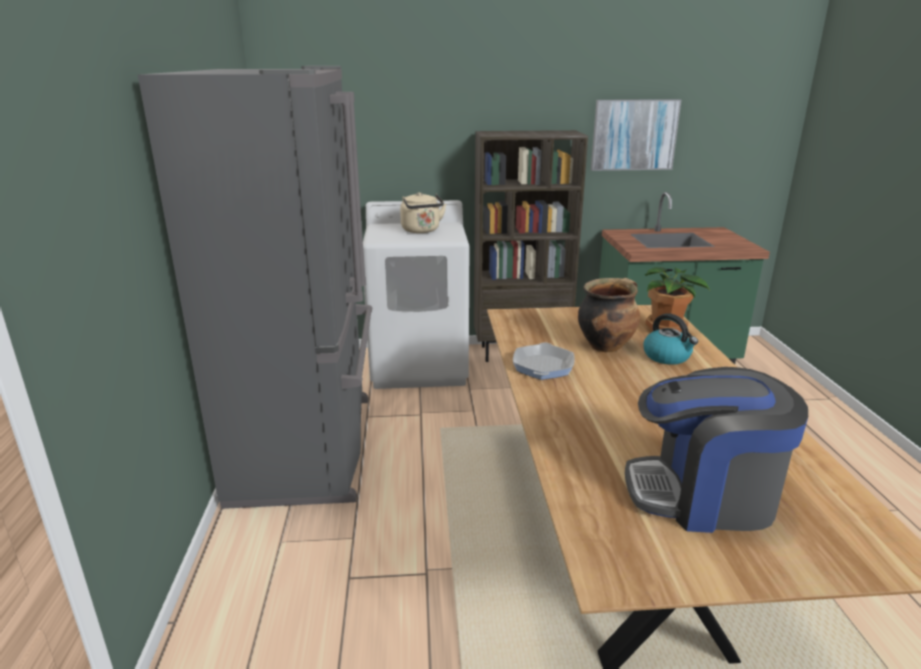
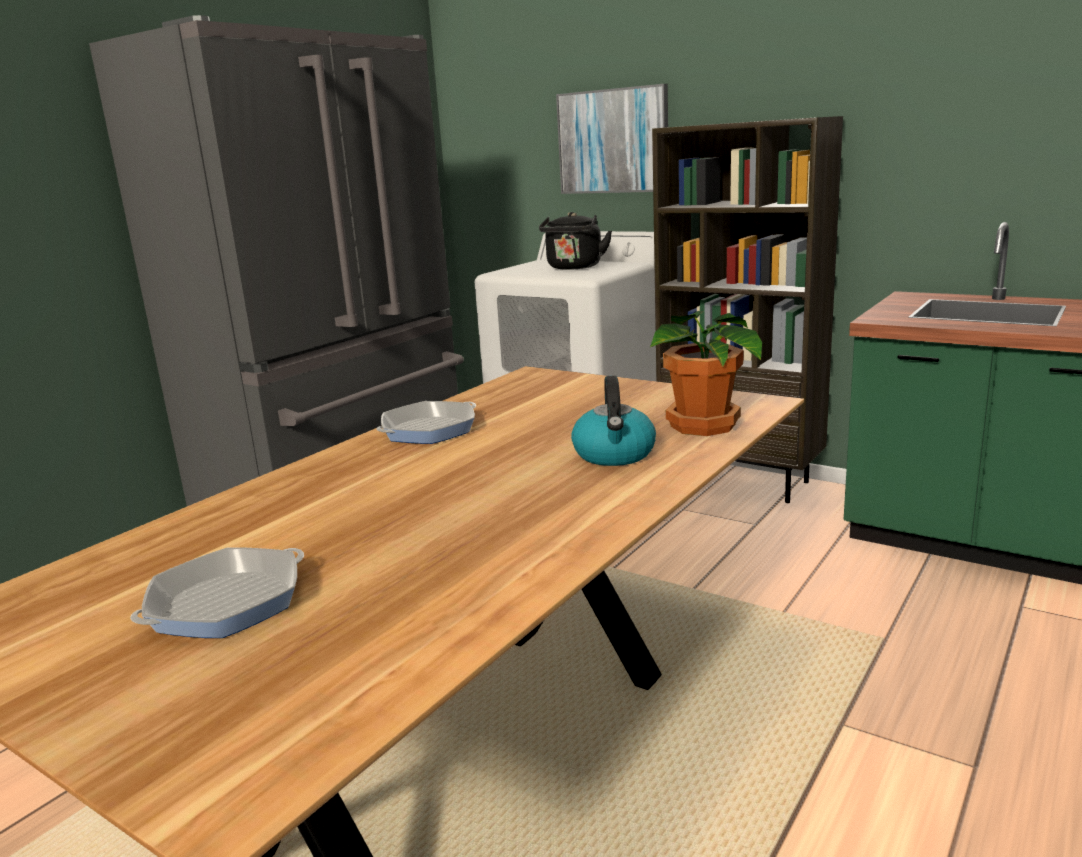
camera: 40 degrees right, 5 degrees down
(422, 231) = (574, 267): beige kettle -> black kettle
(605, 345) = (564, 425): cooking pot -> none
(634, 135) = (955, 118): picture -> picture (613, 141)
(703, 495) = (226, 603): coffee machine -> frying pan

